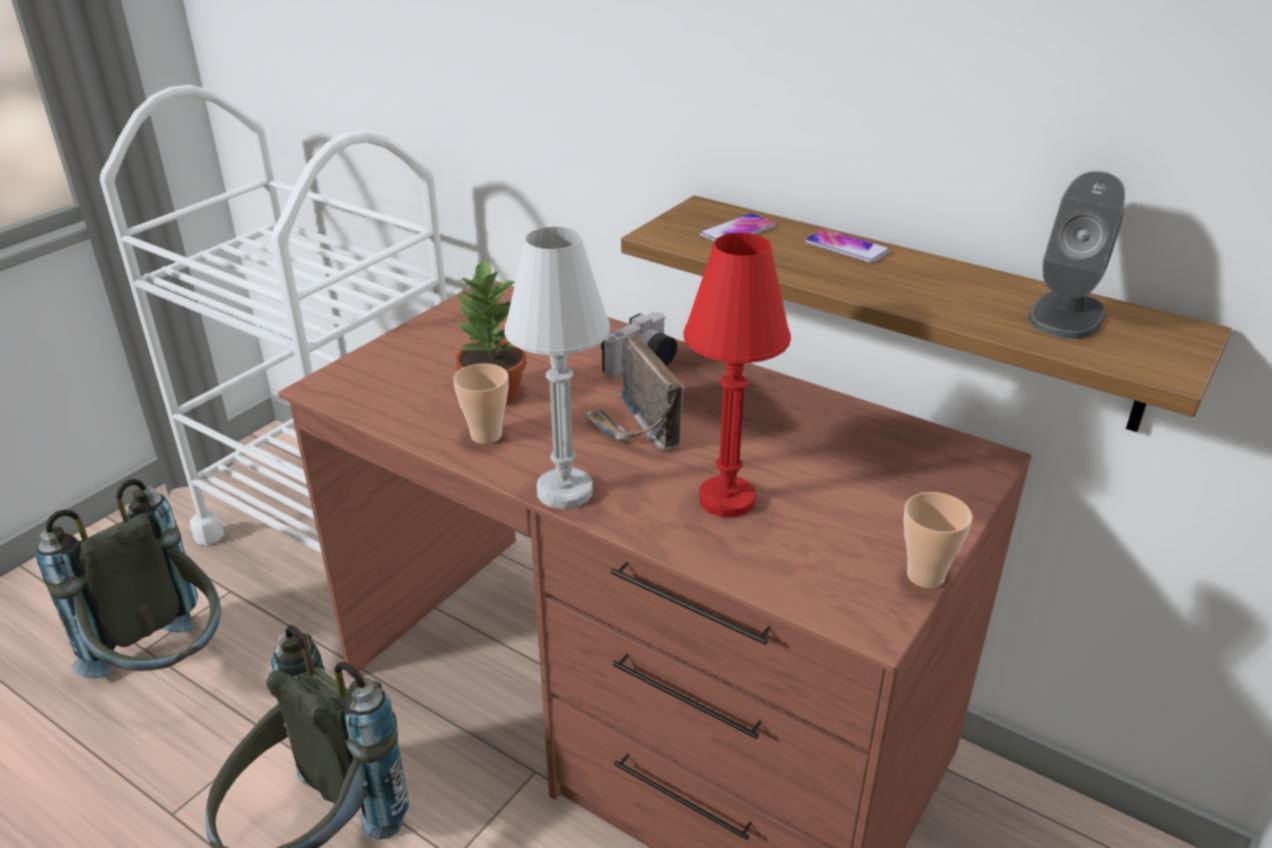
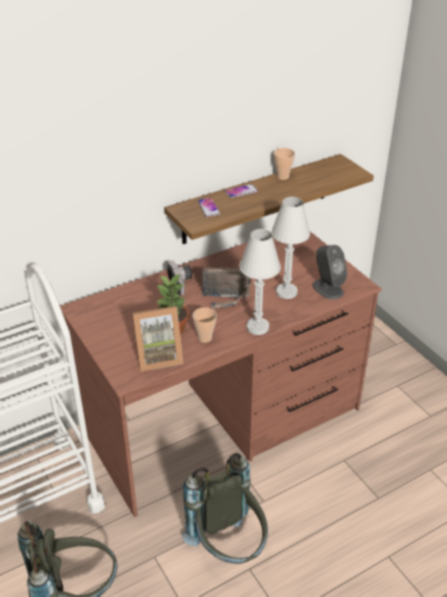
camera: 65 degrees left, 5 degrees up
(400, 400) = (158, 356): none -> picture frame
(727, 500) = (286, 292): red table lamp -> white table lamp
(925, 576) = (347, 268): cup -> cup (282, 177)
(1066, 315) = (317, 173): grey speaker -> grey speaker (327, 288)

